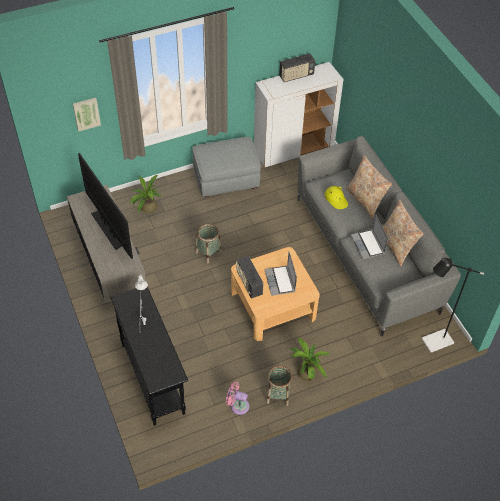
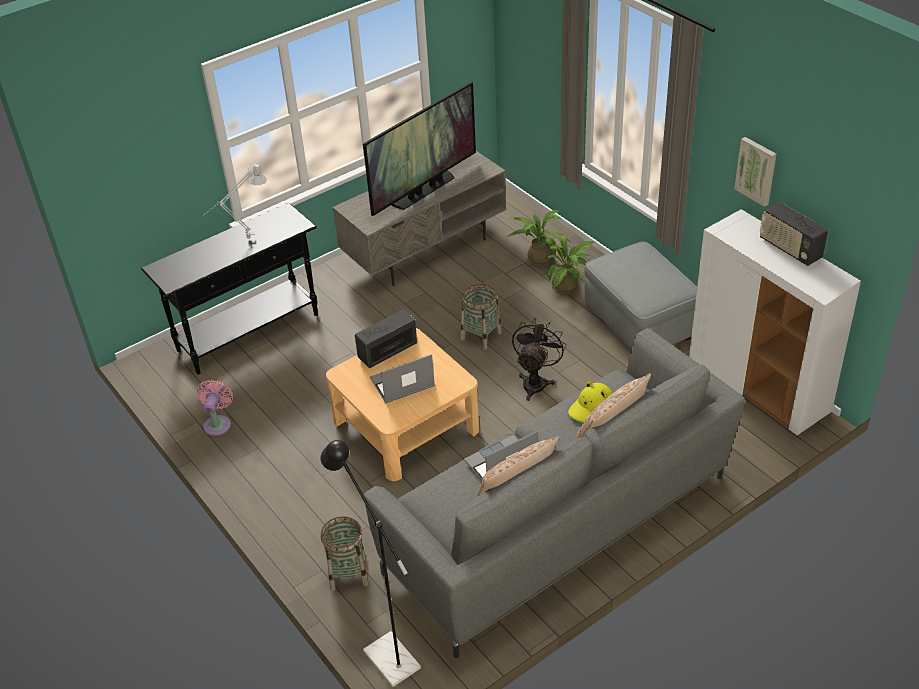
camera: 80 degrees right, 10 degrees down
(86, 113) = (544, 66): picture -> picture (756, 170)
(258, 237) = (536, 382): none -> black fan
(278, 394) = (242, 462): basket -> basket (348, 573)
(306, 371) = (290, 487): potted plant -> potted plant (568, 286)

